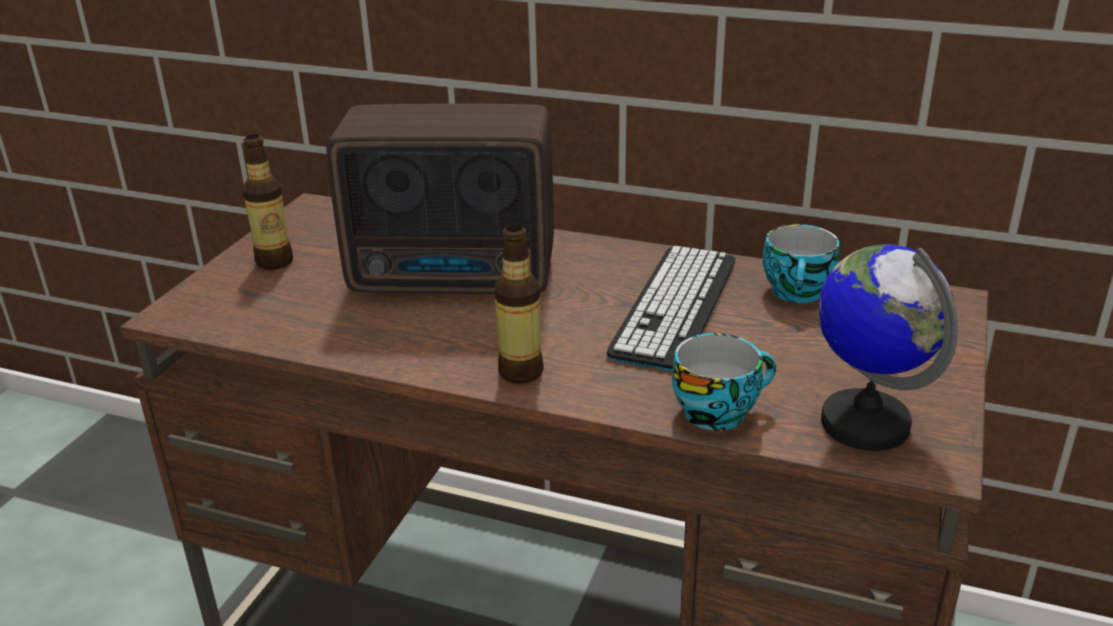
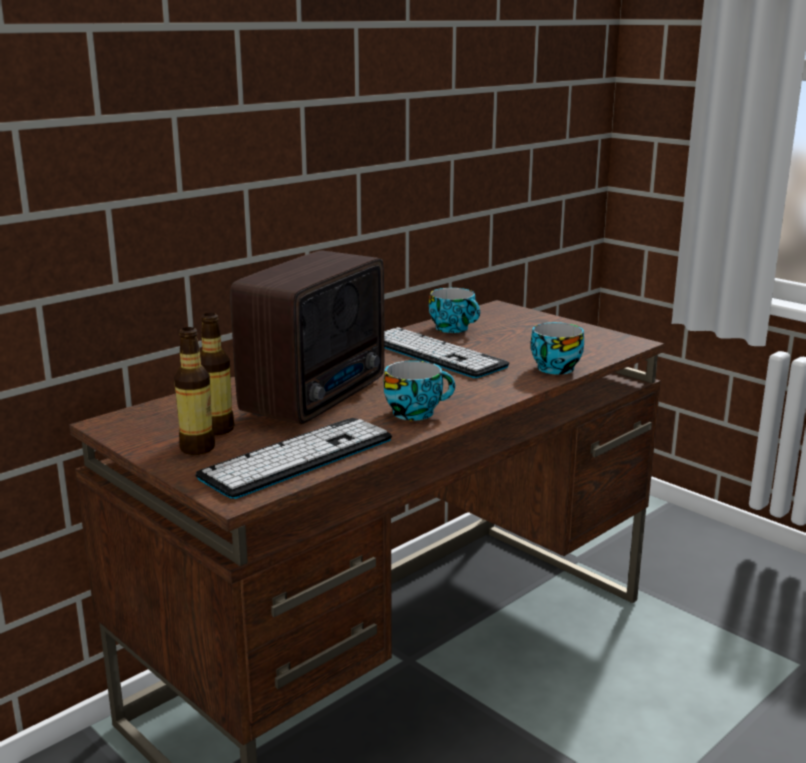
camera: 65 degrees left, 10 degrees down
(275, 317) = (298, 458): none -> keyboard
(451, 348) = (416, 412): none -> cup
(520, 372) = (467, 400): bottle -> bottle (217, 429)
(865, 423) = (591, 345): globe -> none

